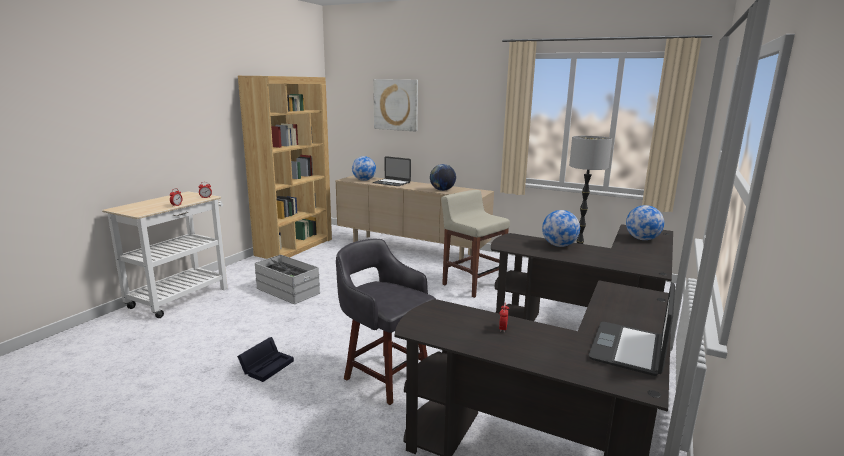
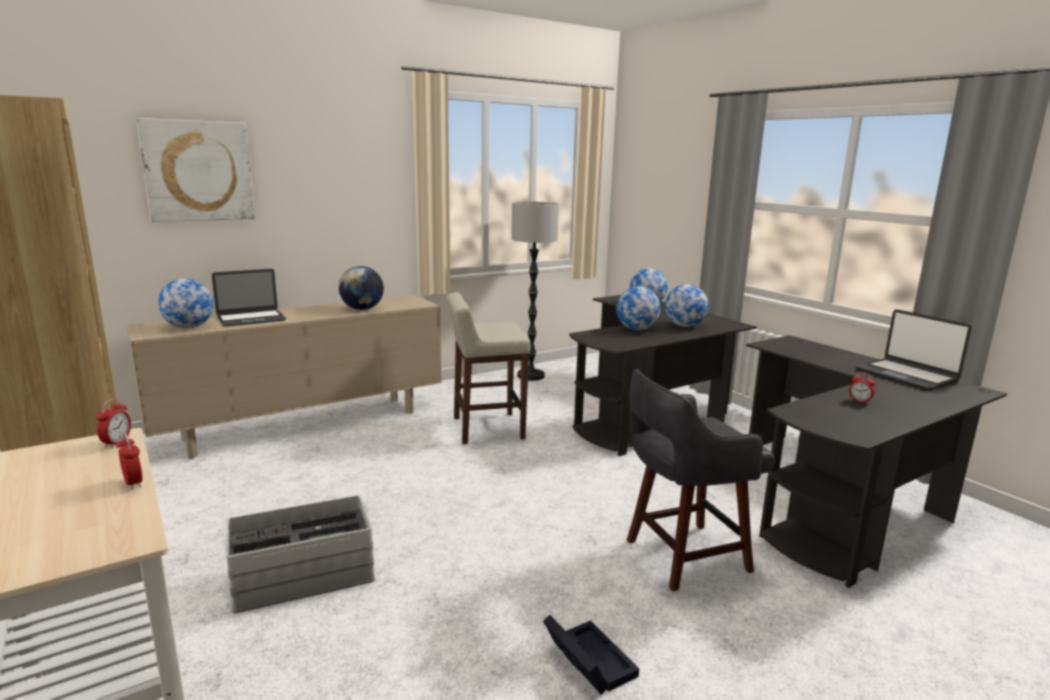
camera: 60 degrees left, 0 degrees up
(604, 256) = (684, 326): none -> globe

